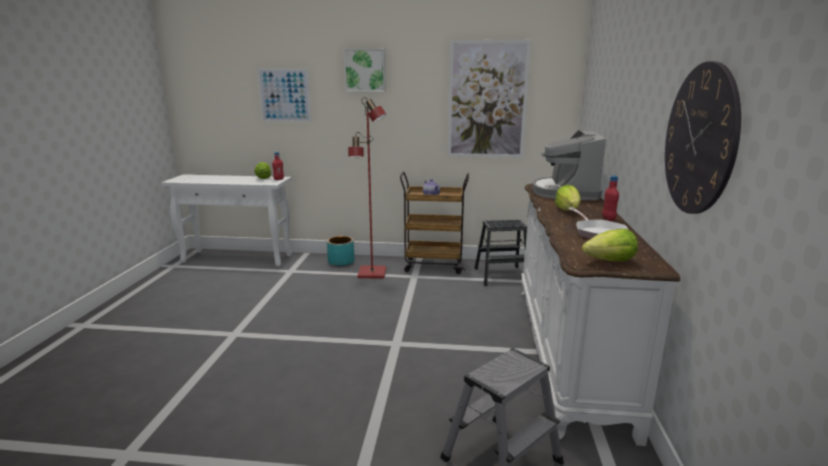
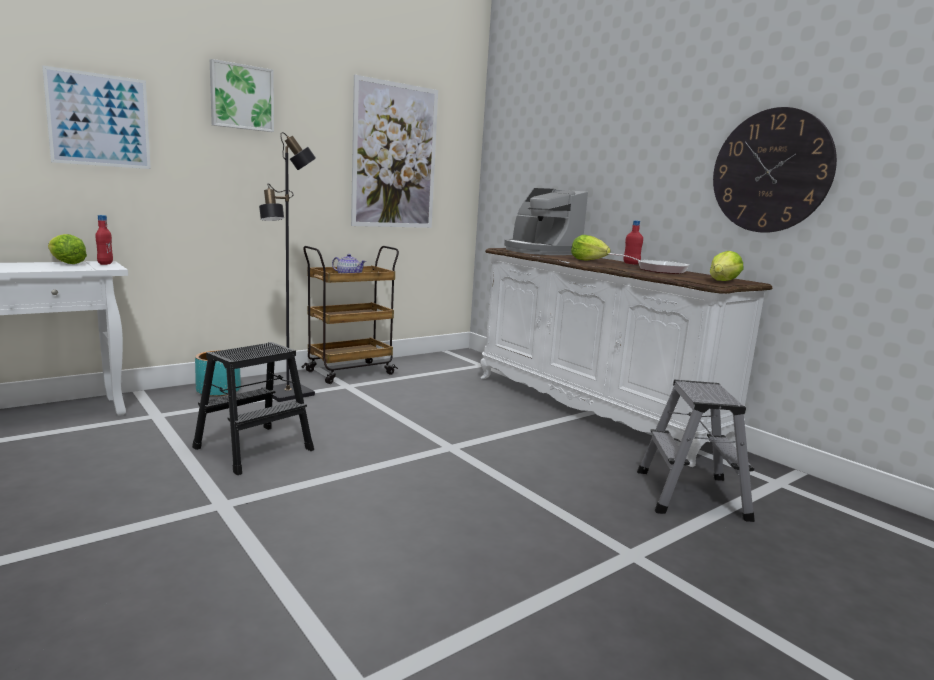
camera: 45 degrees left, 5 degrees down
(372, 273) = (287, 393): red floor lamp -> black floor lamp
(501, 275) = (435, 367): black step ladder -> black step ladder (254, 448)

